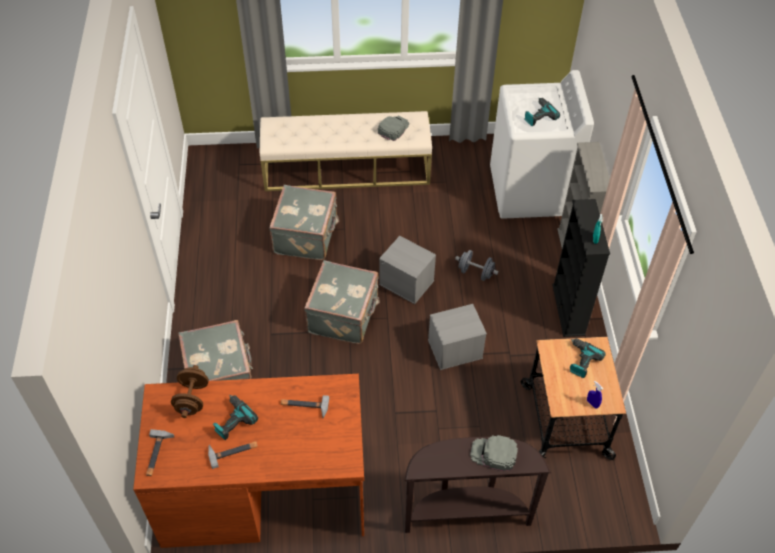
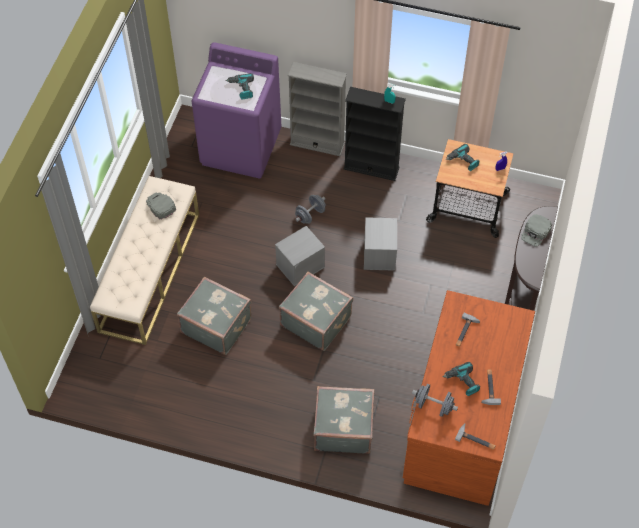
camera: 70 degrees left, 5 degrees up
(192, 399) = (433, 405): brown dumbbell -> grey dumbbell
(530, 191) = (241, 147): white washing machine -> purple washing machine

